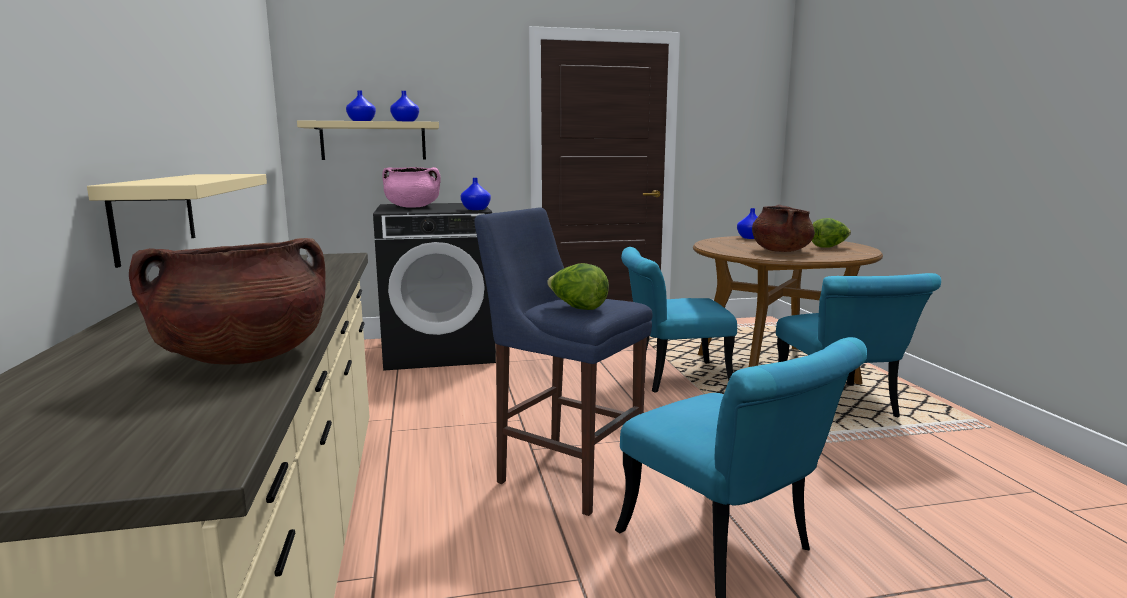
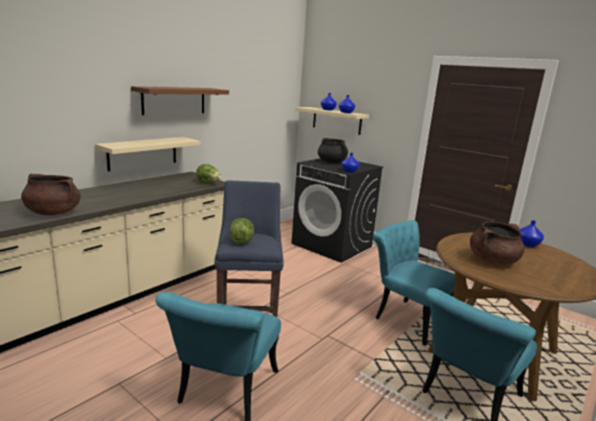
camera: 50 degrees right, 5 degrees up
(173, 82) = (174, 100): none -> brown shelf
(412, 207) = (332, 162): pink cooking pot -> black cooking pot
(828, 247) = (554, 274): lettuce -> lettuce (208, 183)

